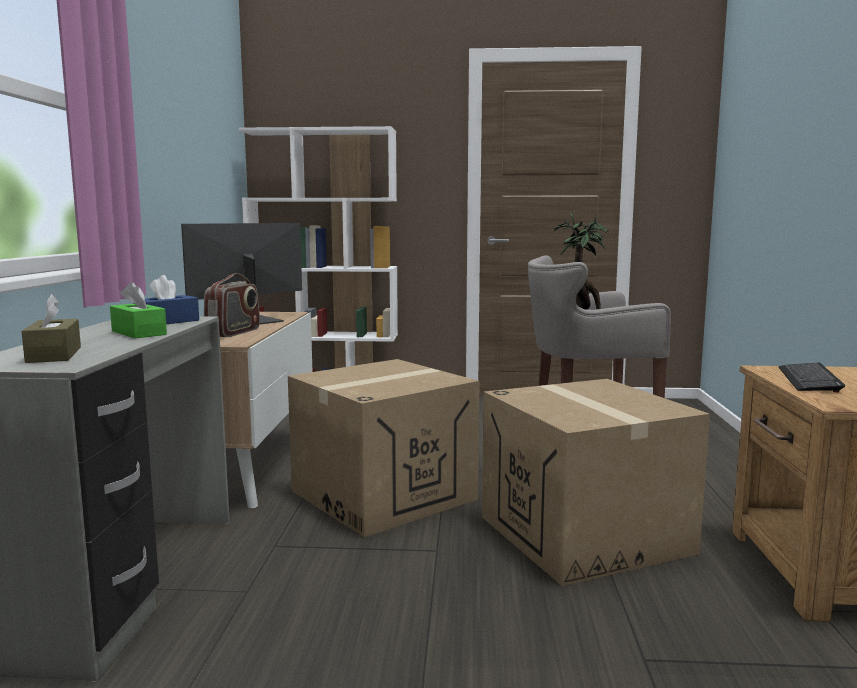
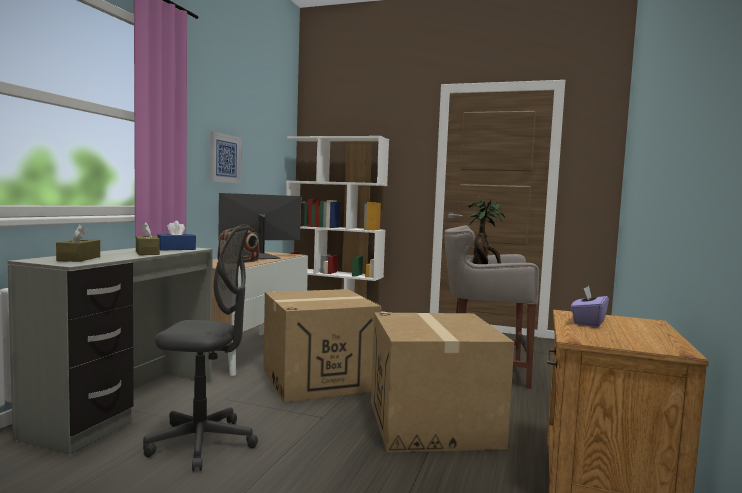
camera: 15 degrees right, 5 degrees down
(139, 333) = (147, 253): green tissue box -> brown tissue box
(169, 166) = (224, 158): none -> picture
(298, 621) = (202, 443): none -> grey office chair
(809, 379) = (588, 322): keyboard -> purple tissue box

